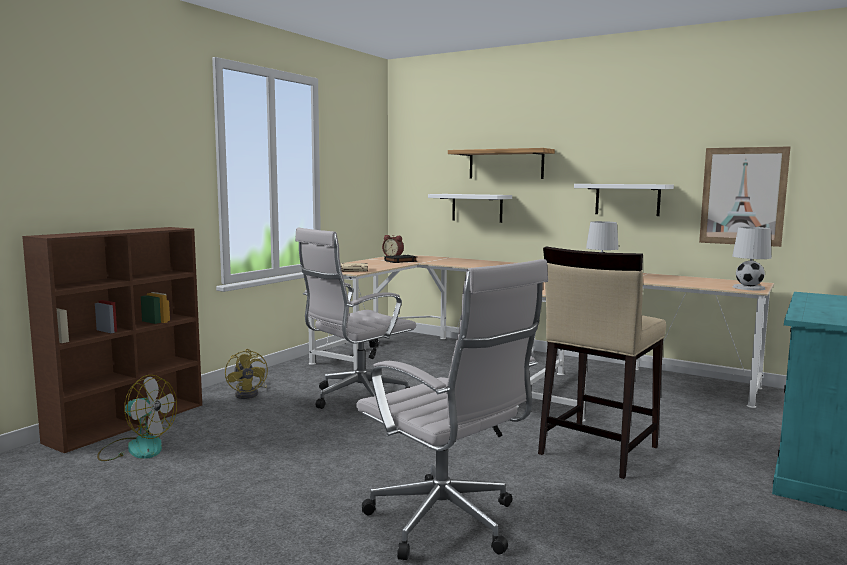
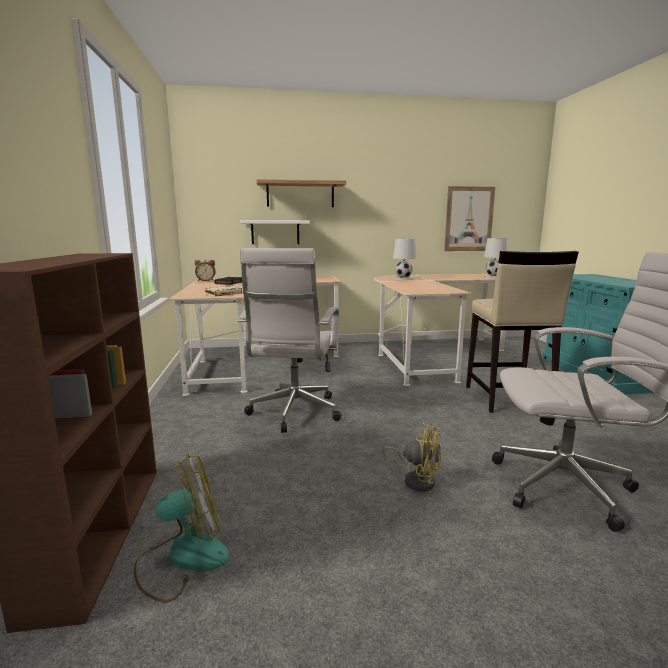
camera: 40 degrees left, 5 degrees up
(250, 394) = (186, 442): yellow fan -> yellow fan (416, 479)
(627, 199) = (397, 222): white shelf -> none

